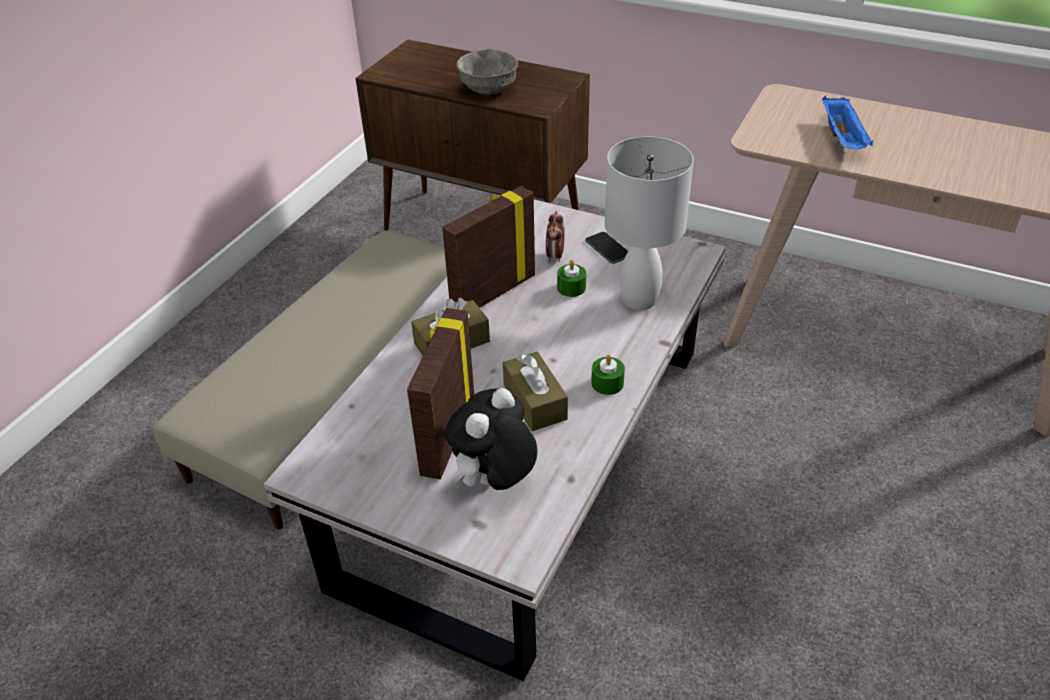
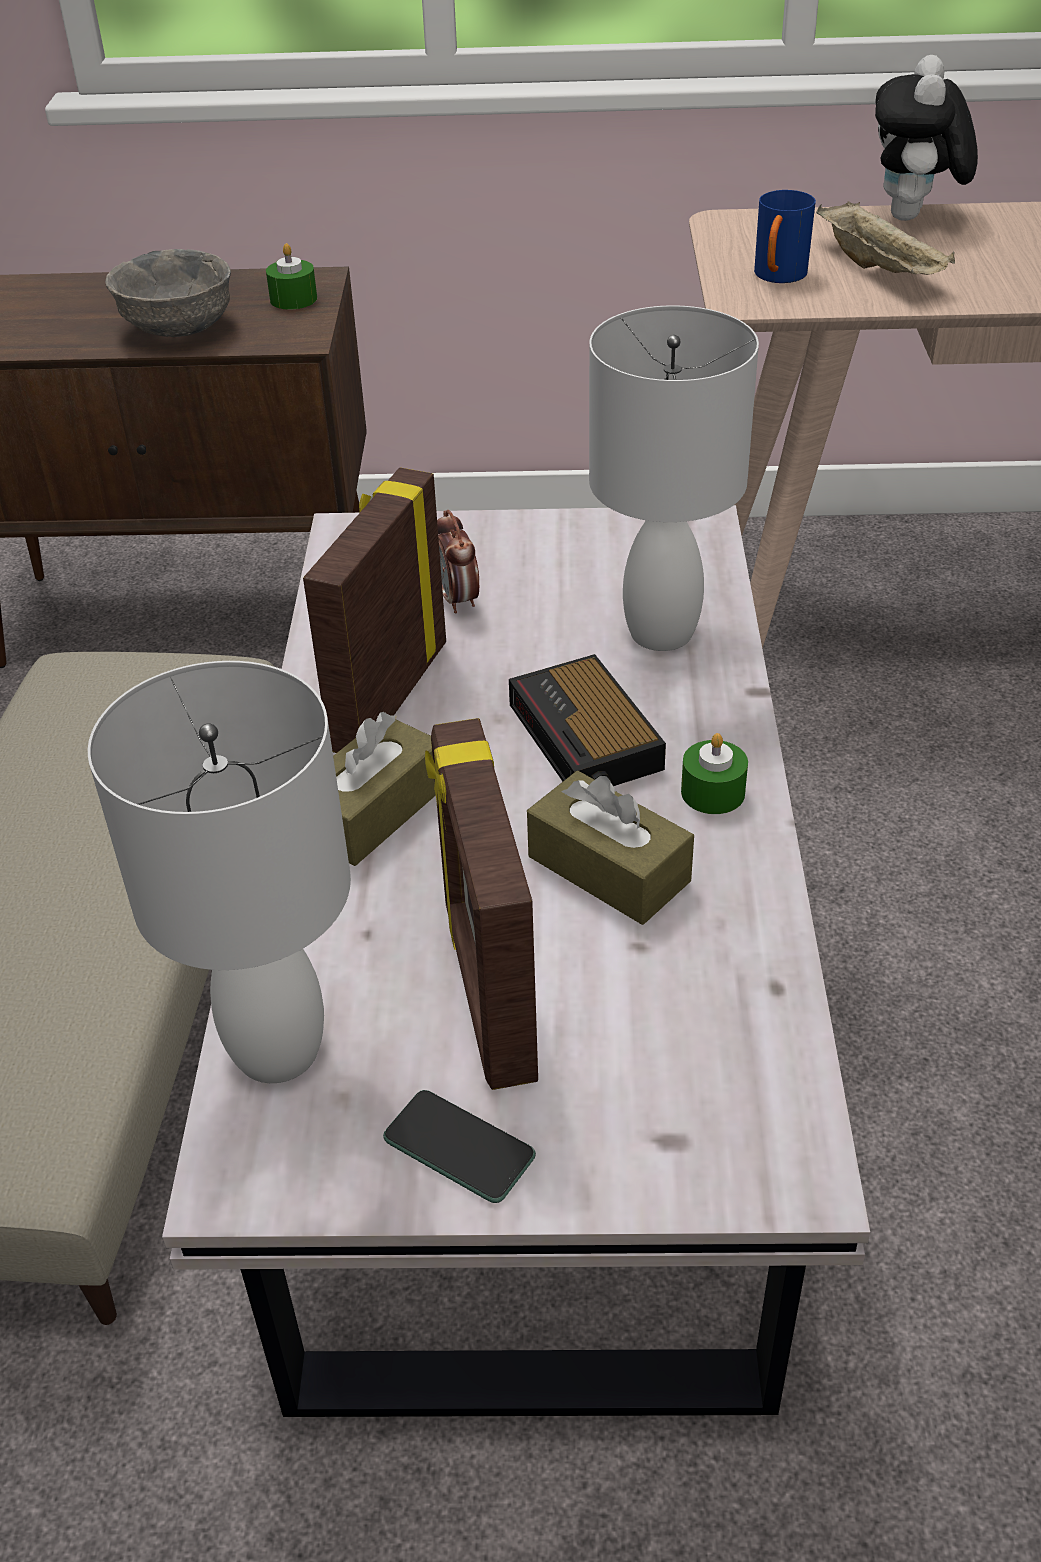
camera: 25 degrees left, 0 degrees up
(350, 428) = (278, 1047): none -> white table lamp
(494, 482) = (642, 1047): plush toy -> plush toy (913, 218)
(567, 340) = (586, 739): none -> alarm clock
(571, 287) = (527, 645): green candle -> green candle (293, 299)
(608, 248) = (543, 561): phone -> phone (459, 1147)
(782, 131) = (777, 278): none -> blue mug
(842, 139) = (881, 269): blue tray -> beige tray

